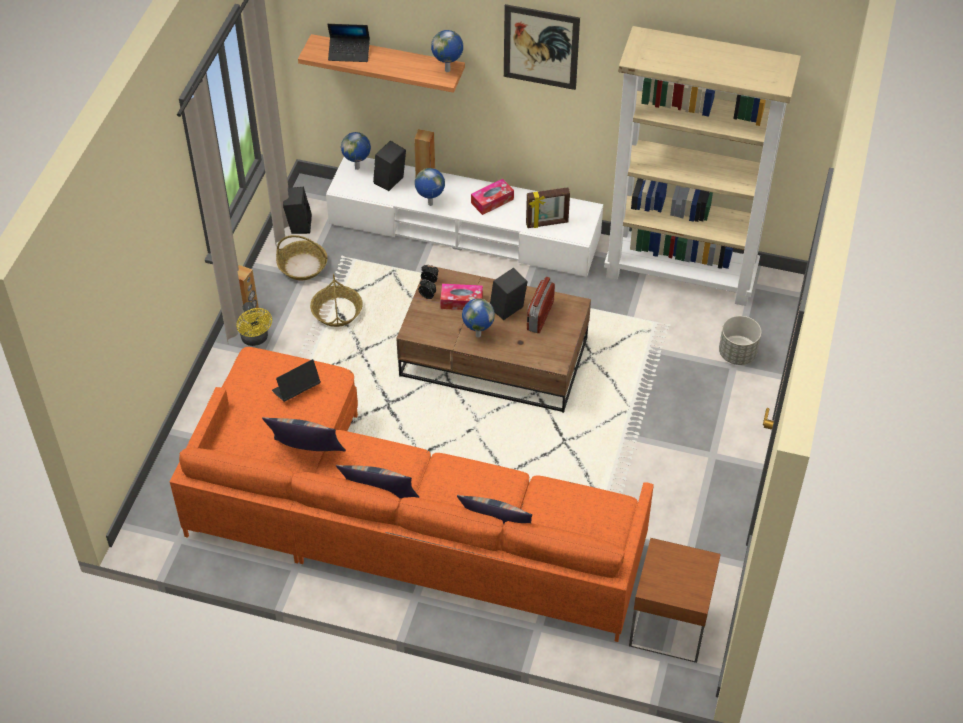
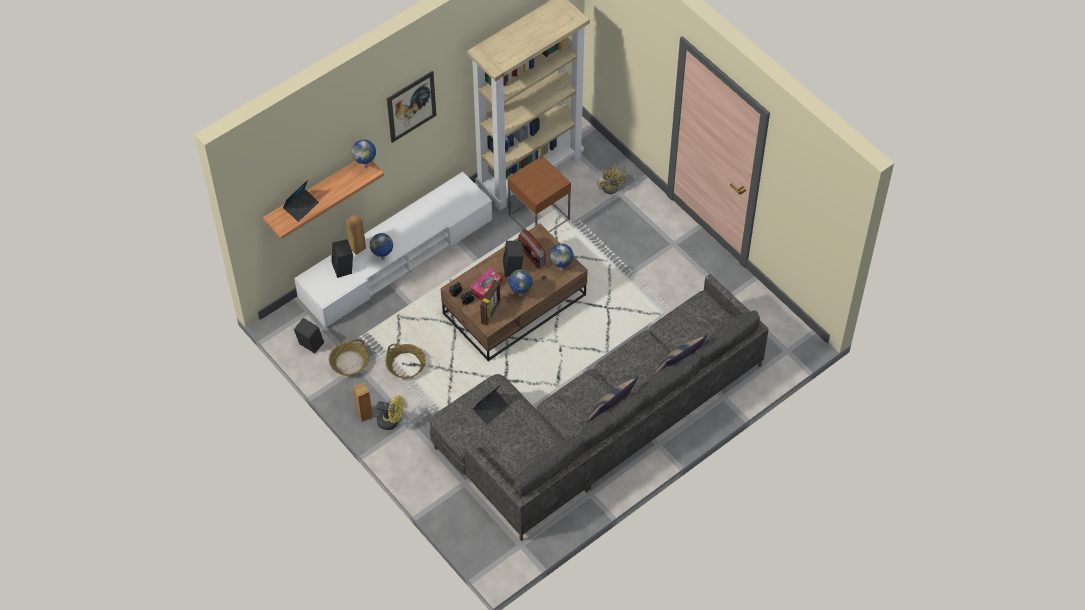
camera: 55 degrees left, 5 degrees up
(296, 390) = (491, 409): laptop -> laptop turned 135 degrees counterclockwise
(307, 454) = (546, 429): pillow -> none
(358, 168) = (314, 278): globe -> globe (561, 268)
(396, 521) = (597, 425): orange sofa -> grey sofa
(492, 201) = (409, 225): tissue box -> none
(547, 223) = (453, 208): picture frame -> picture frame (491, 312)
(669, 625) = (768, 335): brown side table -> brown side table (539, 217)
(737, 354) = (612, 185): grey planter -> yellow fan

